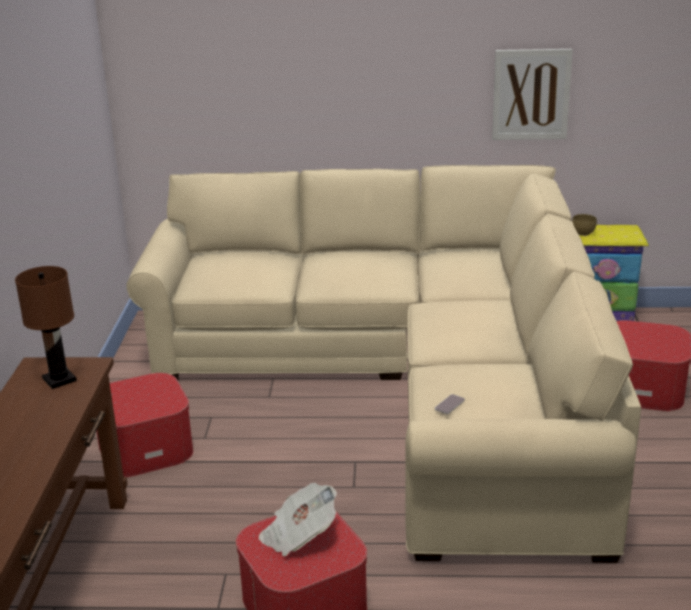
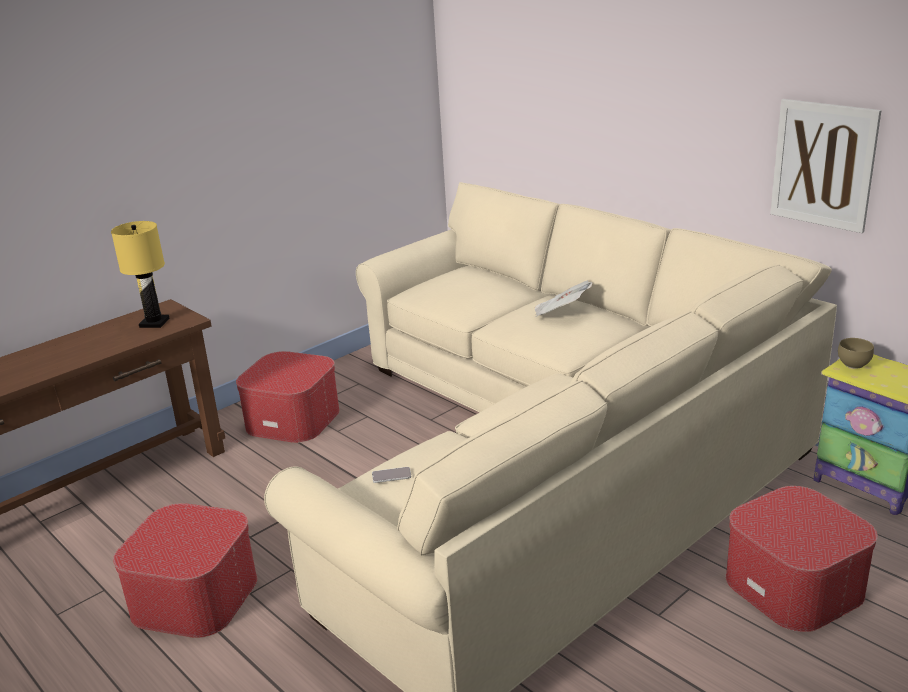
camera: 45 degrees right, 0 degrees up
(60, 380) = (154, 323): brown table lamp -> yellow table lamp
(298, 535) = (193, 530): newspaper -> newspaper (561, 313)

